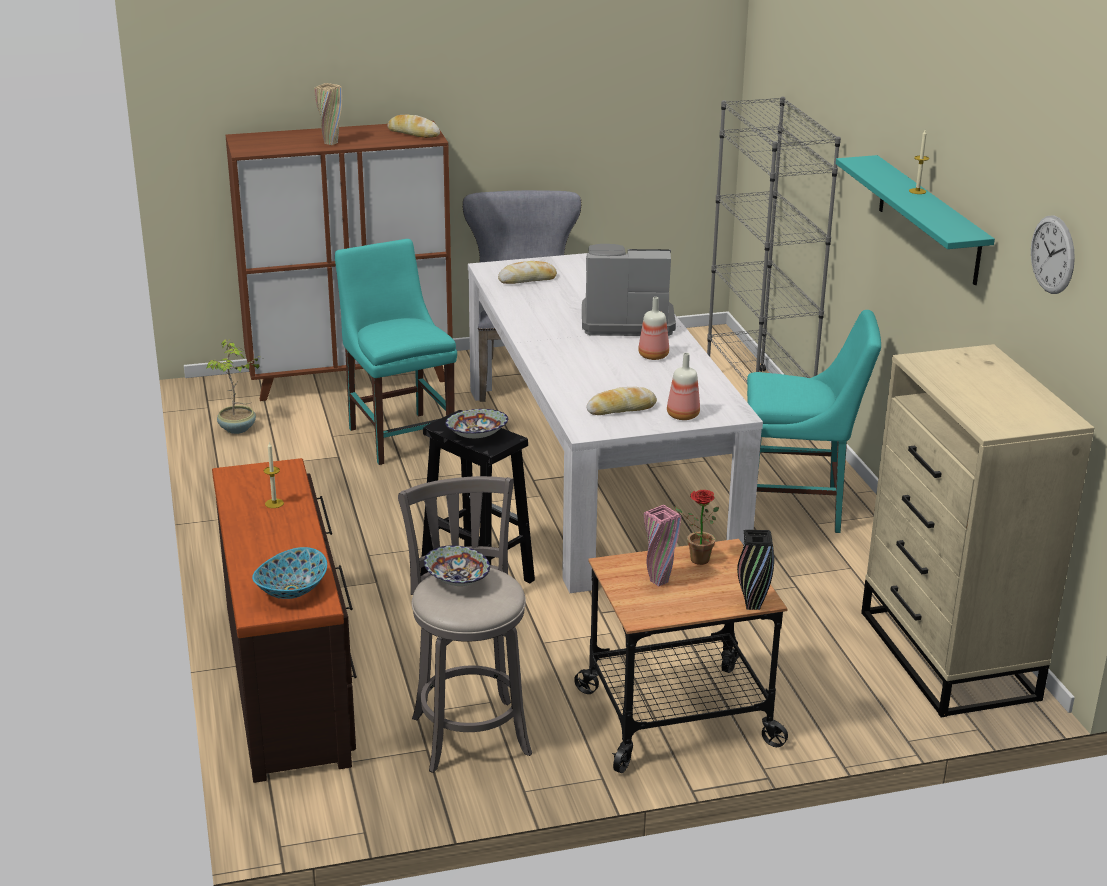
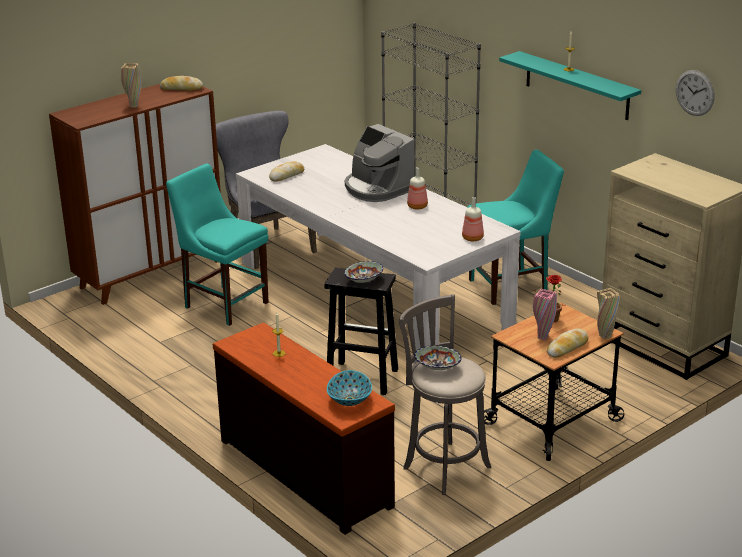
camera: 25 degrees left, 0 degrees up
(238, 429) = (107, 327): potted plant -> none
(621, 408) = (433, 243): bread -> bread (567, 347)
(625, 320) = (377, 188): coffee machine -> coffee machine turned 105 degrees counterclockwise
(752, 606) = (605, 336): black vase -> beige vase

